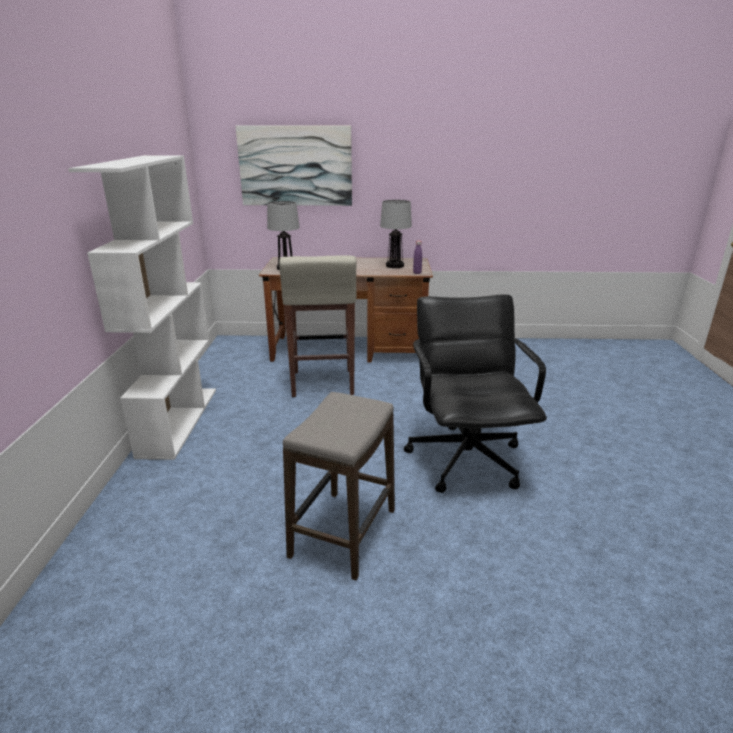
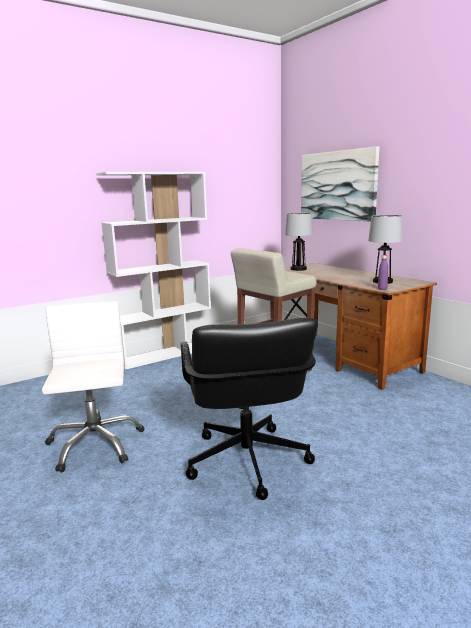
camera: 55 degrees right, 10 degrees down
(343, 533) = (94, 444): stool -> white office chair
(466, 459) = (246, 461): black office chair -> black office chair turned 120 degrees clockwise

